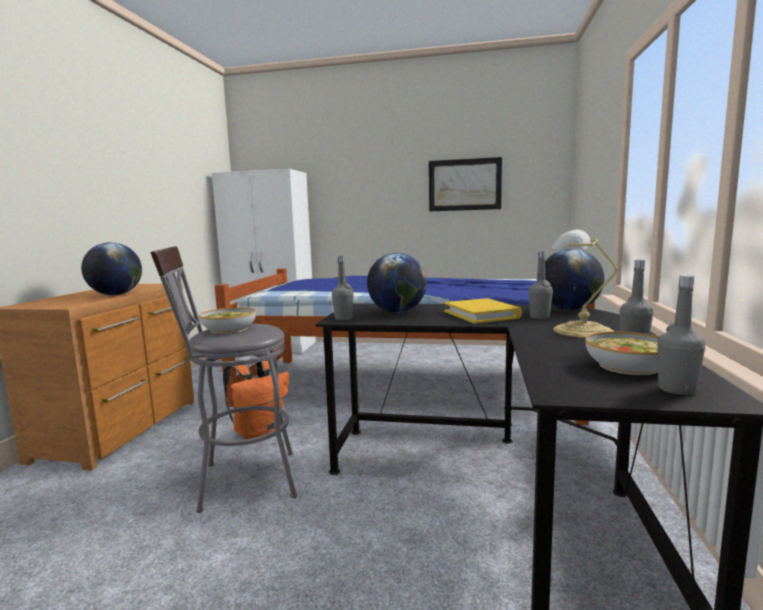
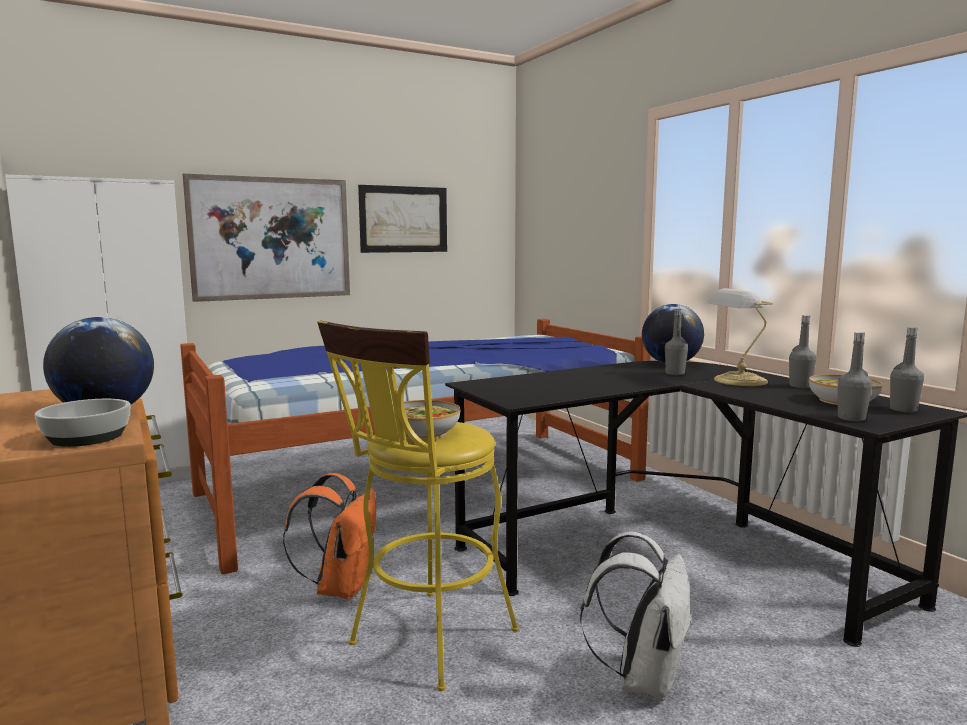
camera: 40 degrees left, 0 degrees up
(67, 304) = (88, 437): none -> bowl
(238, 481) = (425, 643): grey stool -> yellow stool
(305, 570) = (642, 678): none -> white backpack
(343, 318) = (516, 399): grey bottle -> grey bottle (851, 418)
(367, 203) = (271, 238): none -> picture
(397, 312) = (542, 385): globe -> none
(482, 314) = (625, 377): yellow book -> none

